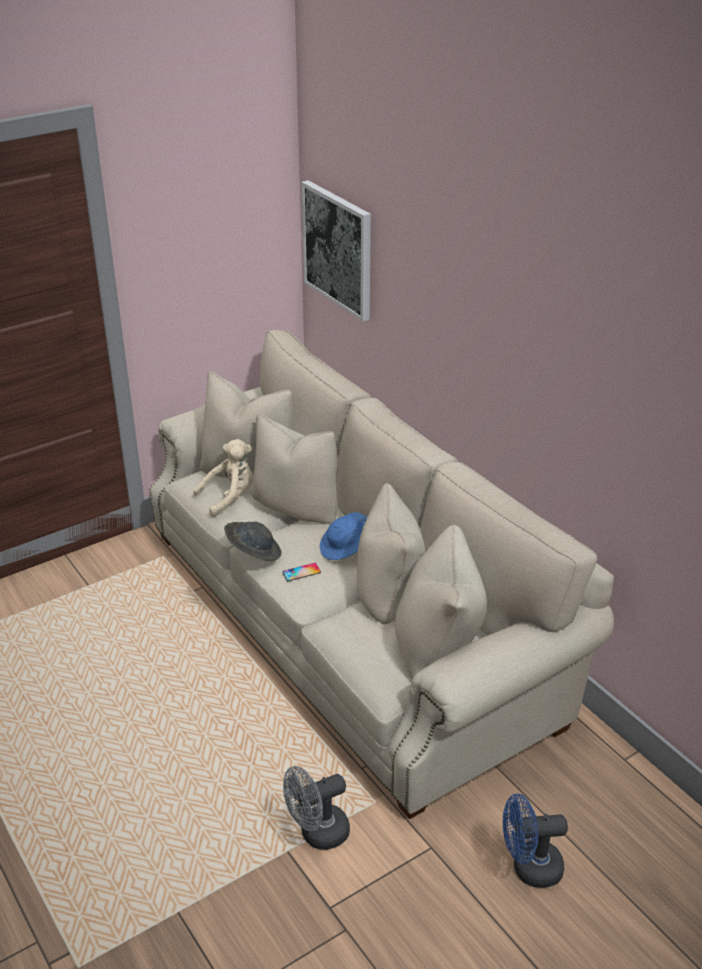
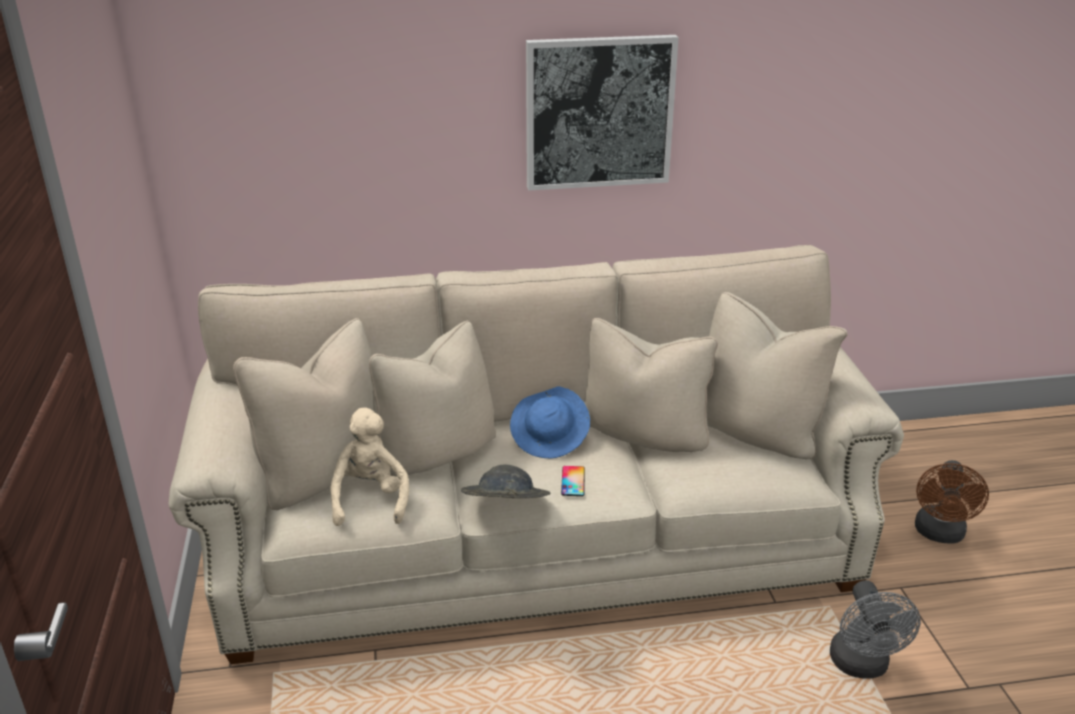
camera: 65 degrees left, 5 degrees down
(338, 249) = (254, 135): picture -> picture (599, 112)
(529, 868) = (939, 534): blue fan -> brown fan

